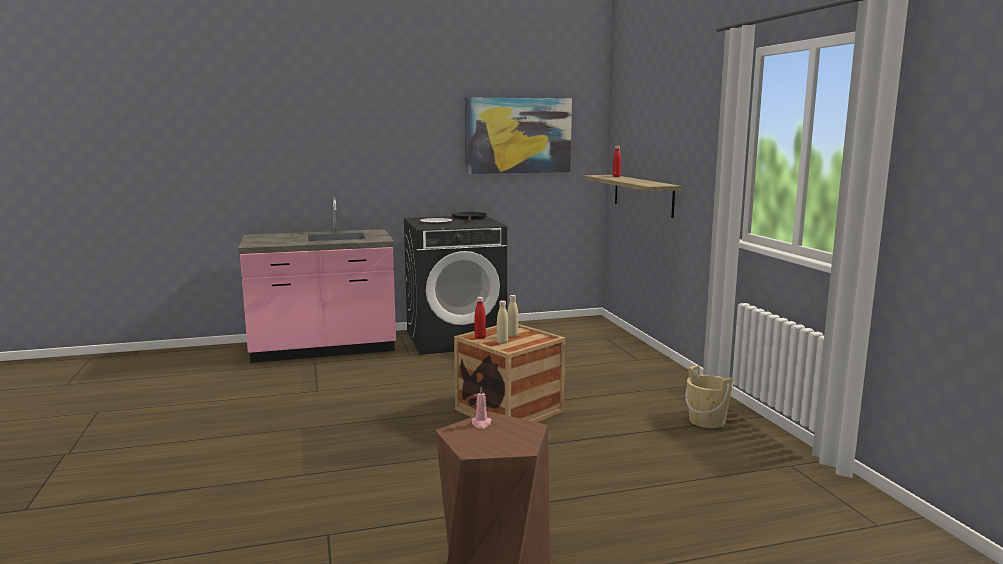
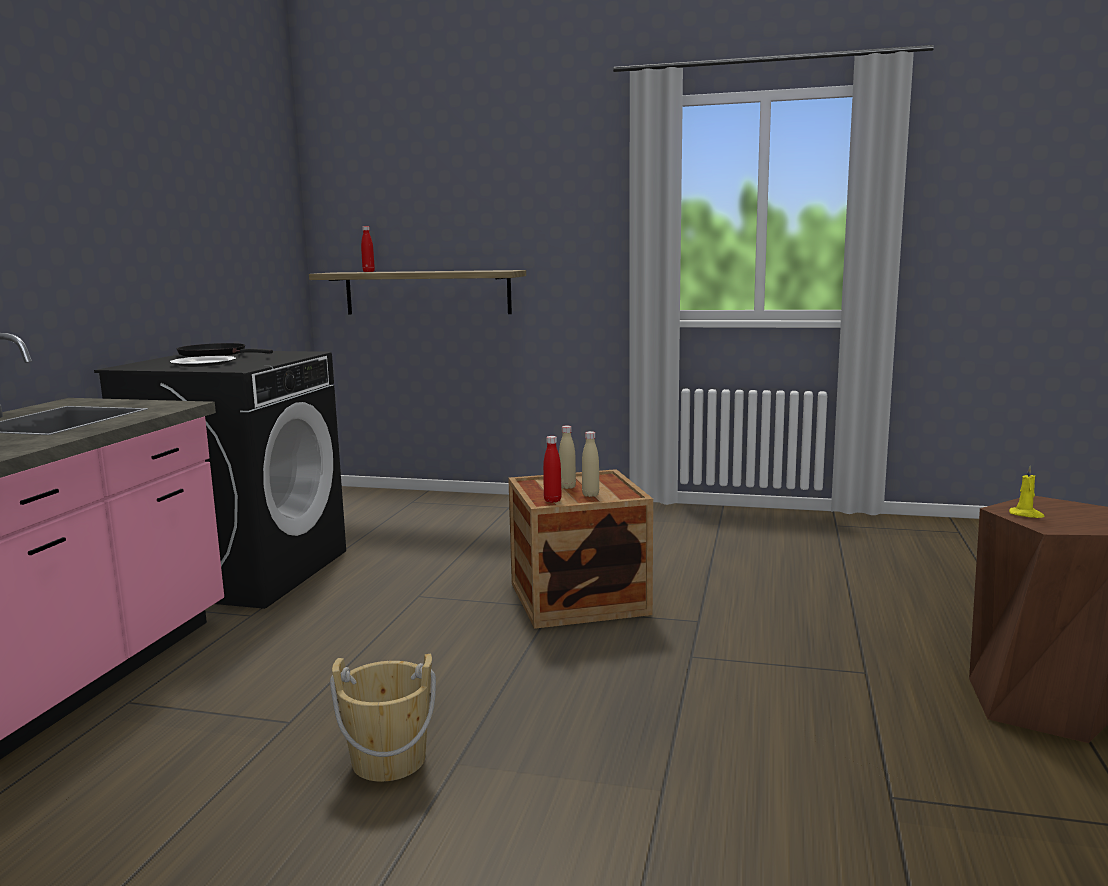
camera: 60 degrees left, 0 degrees up
(481, 424) = (1026, 514): pink candle -> yellow candle
(518, 135) = (221, 209): picture -> none
(707, 421) = (712, 525): beige bucket -> beige bucket (388, 760)

